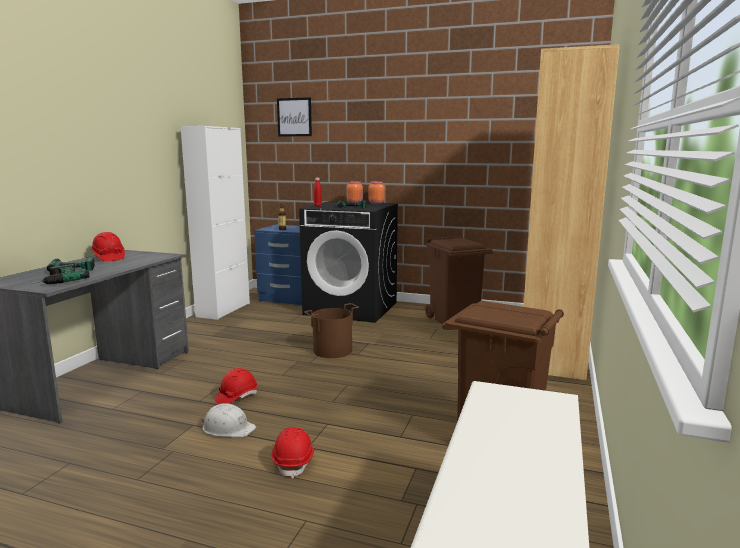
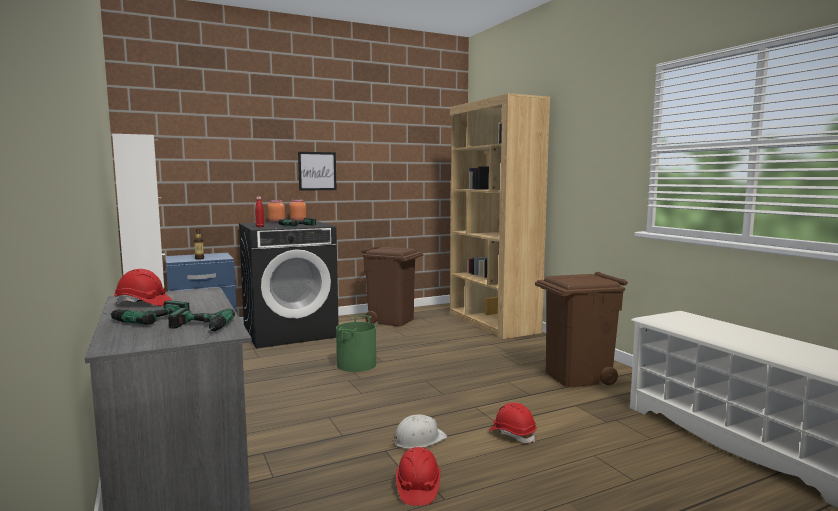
camera: 45 degrees left, 5 degrees down
(236, 397) = (367, 420): red hard hat -> red hard hat (417, 488)
(294, 117) = (187, 131): picture -> picture (317, 171)
(332, 350) = (356, 365): brown bucket -> green bucket

